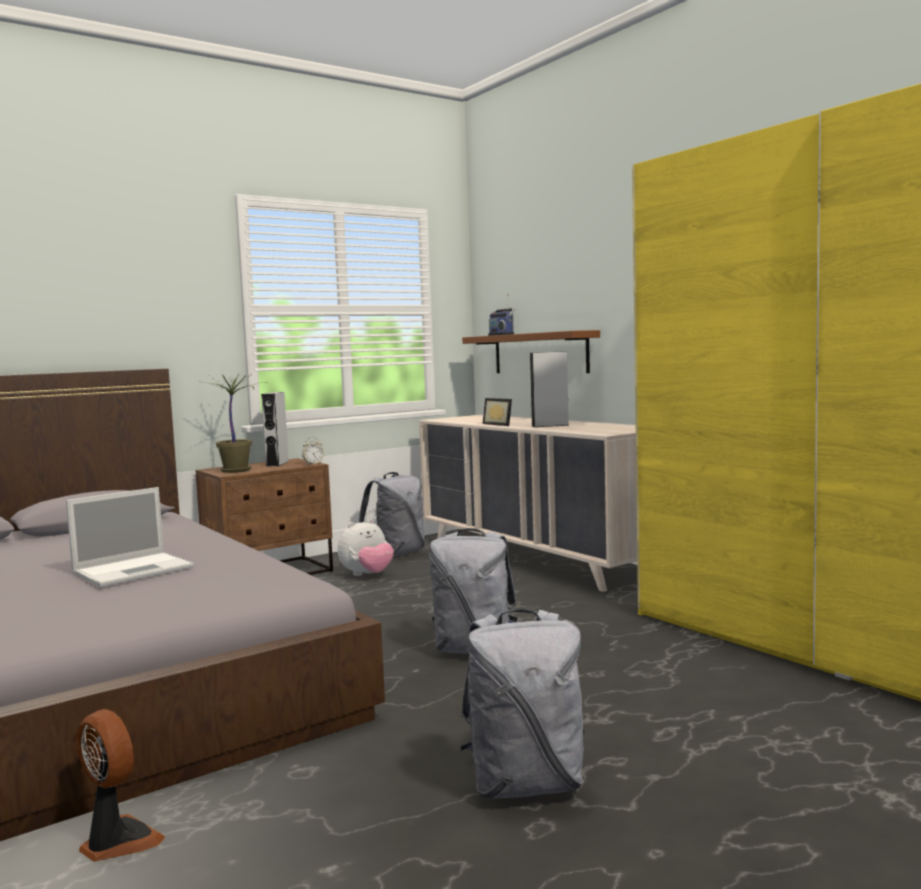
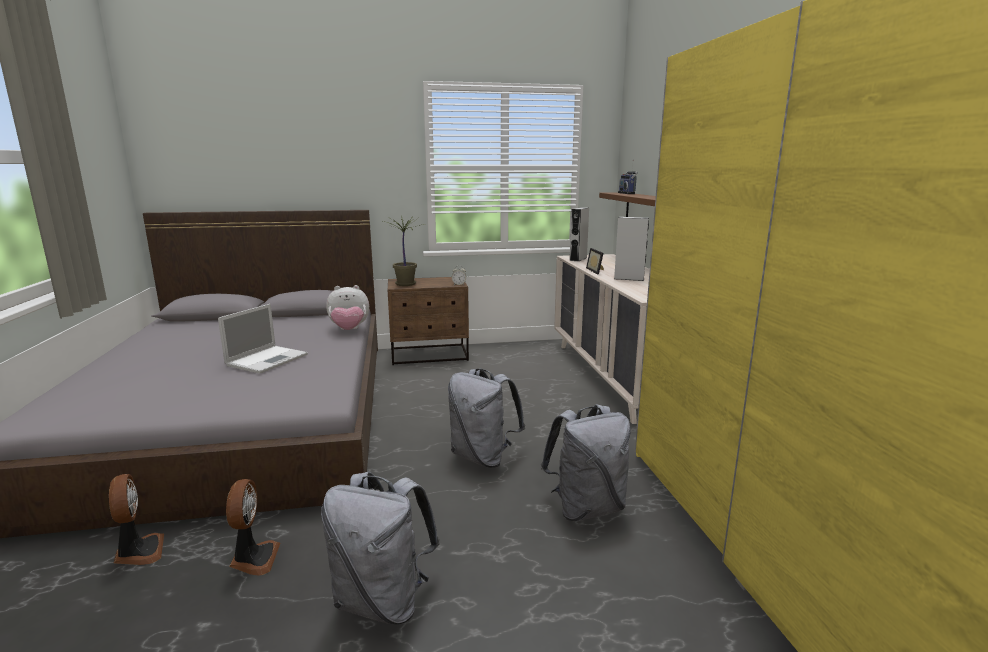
camera: 25 degrees right, 10 degrees up
(135, 570) = (268, 359): laptop -> laptop turned 45 degrees counterclockwise
(277, 464) = (439, 280): grey speaker -> grey speaker (578, 259)
(308, 800) = (254, 559): none -> fan
(367, 575) = (486, 368): plush toy -> plush toy (349, 330)
(396, 553) = (524, 352): grey backpack -> grey backpack (586, 508)

